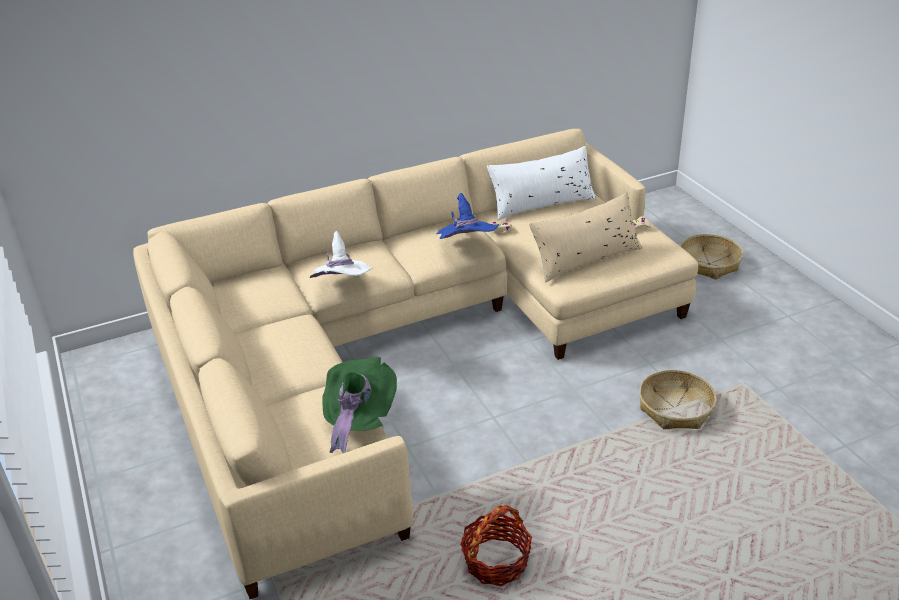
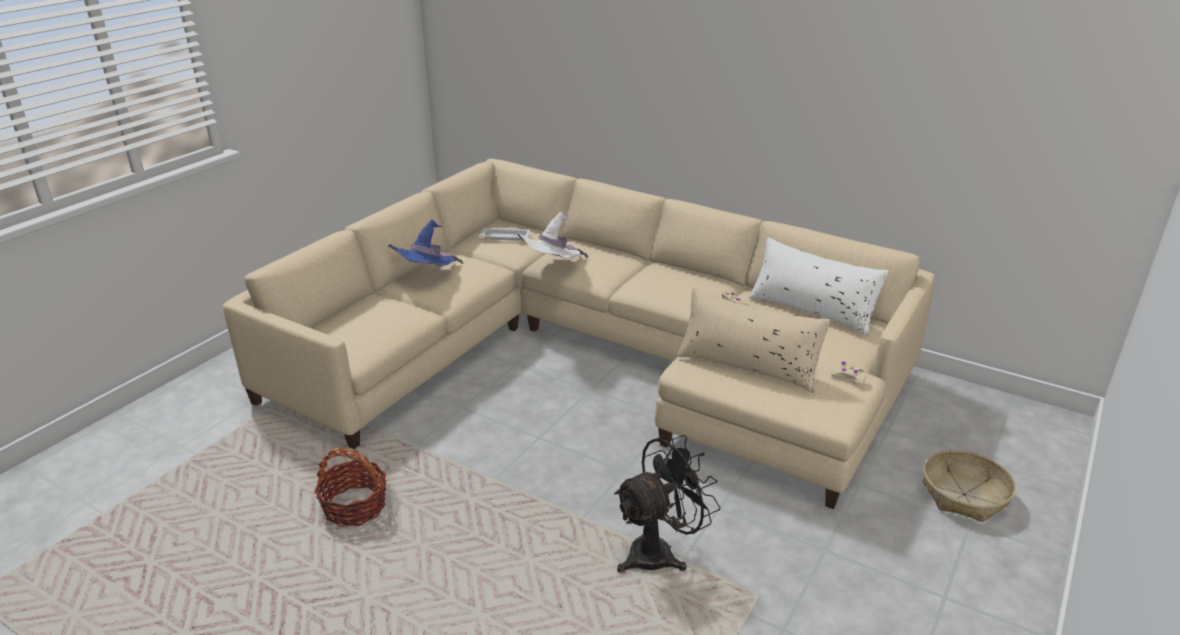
camera: 55 degrees right, 5 degrees down
(251, 292) = (507, 237): none -> white tray
(358, 419) = (388, 333): green hat -> none
(466, 247) = (681, 298): blue hat -> blue hat (427, 276)
(675, 409) = (660, 552): basket -> black fan

